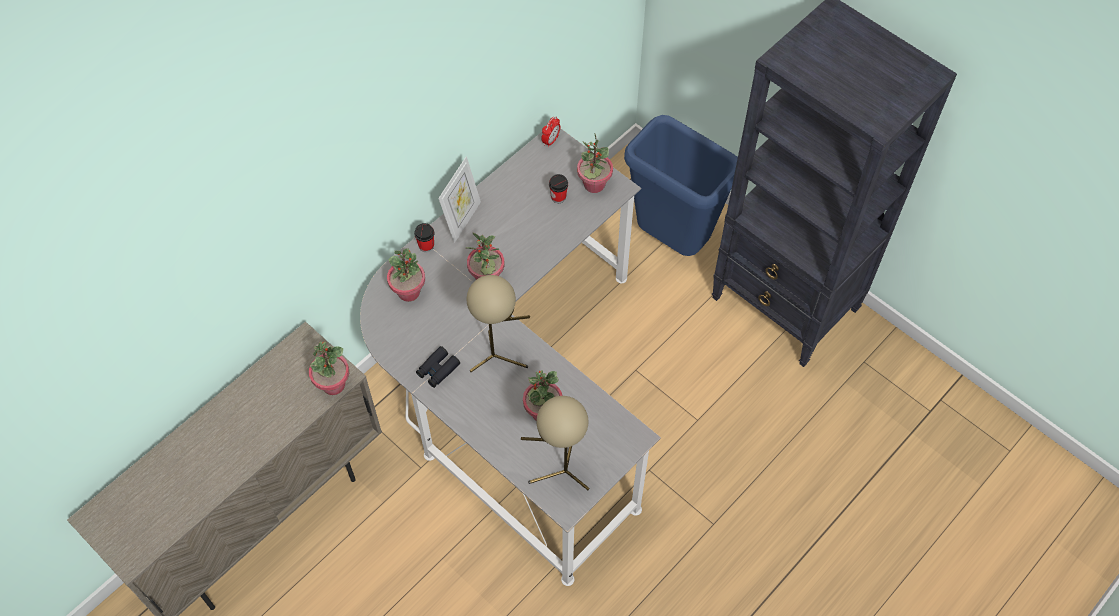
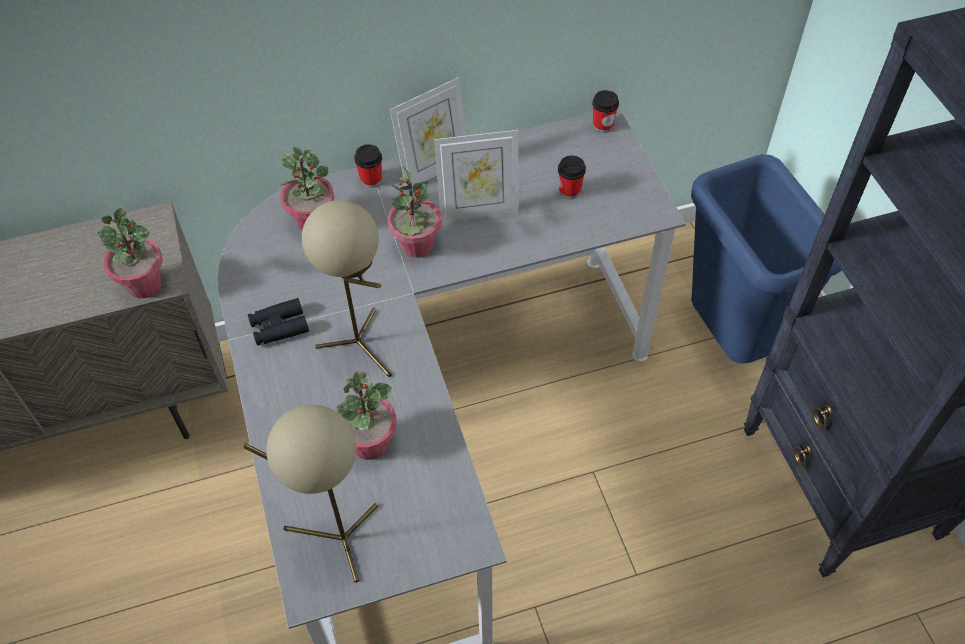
camera: 30 degrees right, 5 degrees down
(510, 236) = (478, 211): none -> picture frame
(551, 140) = (603, 125): alarm clock -> cup
(594, 184) = (625, 195): potted plant -> none

